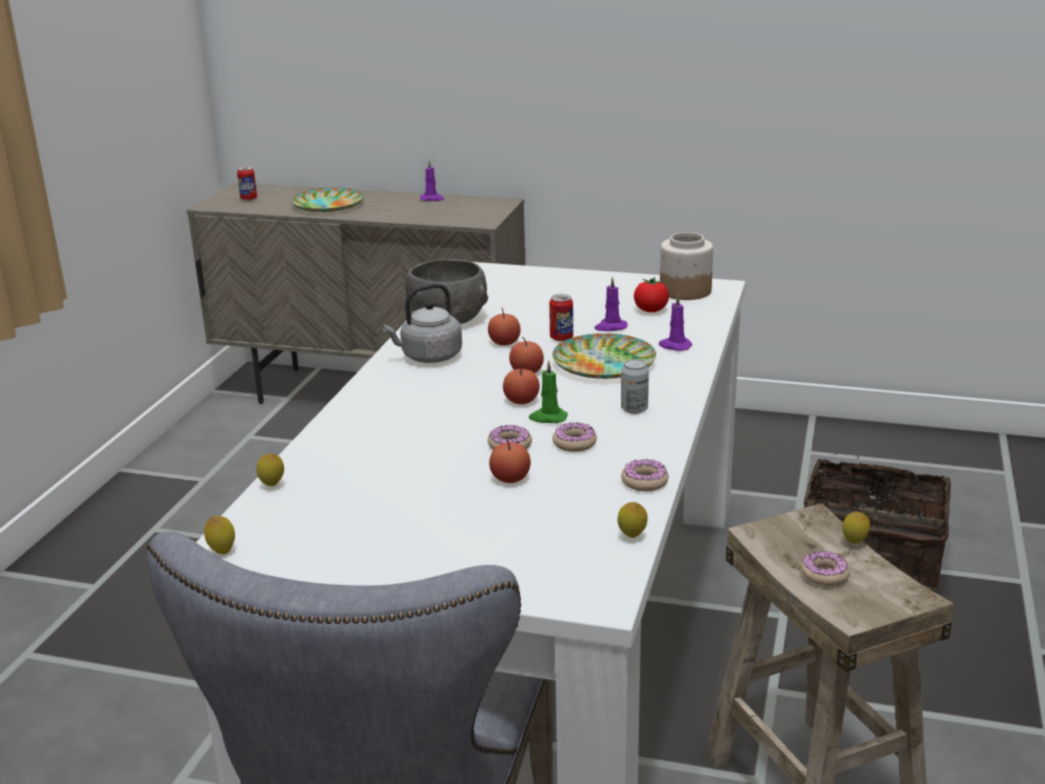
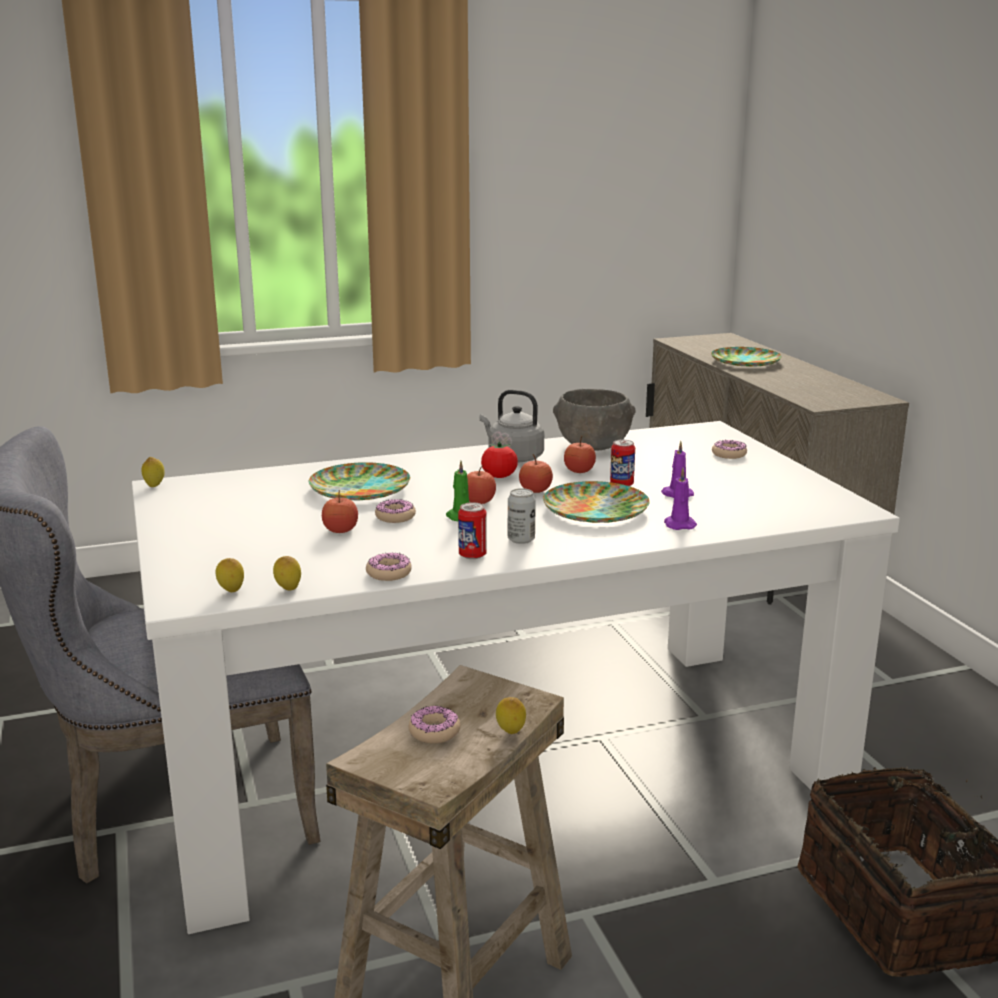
camera: 55 degrees right, 5 degrees down
(249, 199) = (707, 343): can -> can (472, 555)
(272, 486) = (253, 473): lemon -> lemon (231, 592)
(407, 443) = (359, 488): none -> plate
(432, 199) = (832, 380): purple candle -> none
(574, 443) = (427, 535): donut -> donut (729, 454)
(651, 311) = (742, 499): tomato -> tomato (499, 476)
(684, 291) = (816, 500): jar -> none

